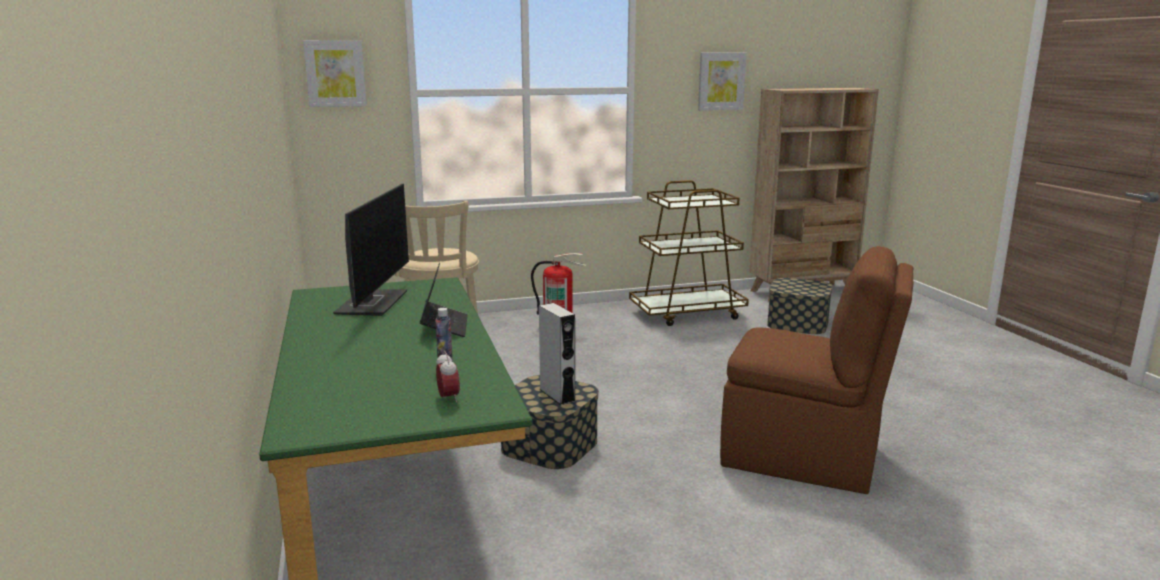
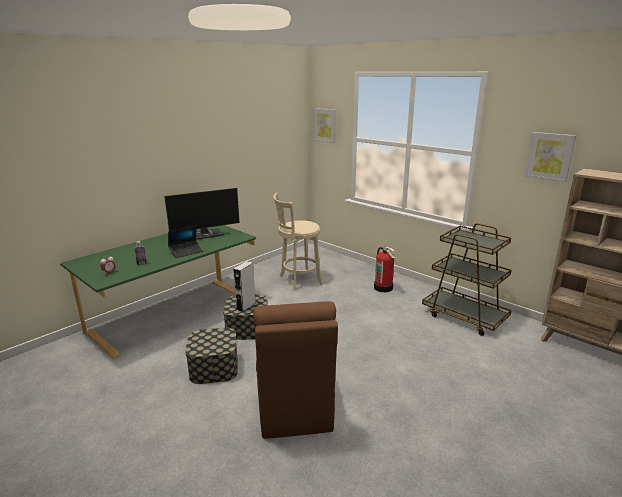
camera: 60 degrees right, 5 degrees up
(798, 323) = (514, 361): storage box -> storage box (214, 367)

